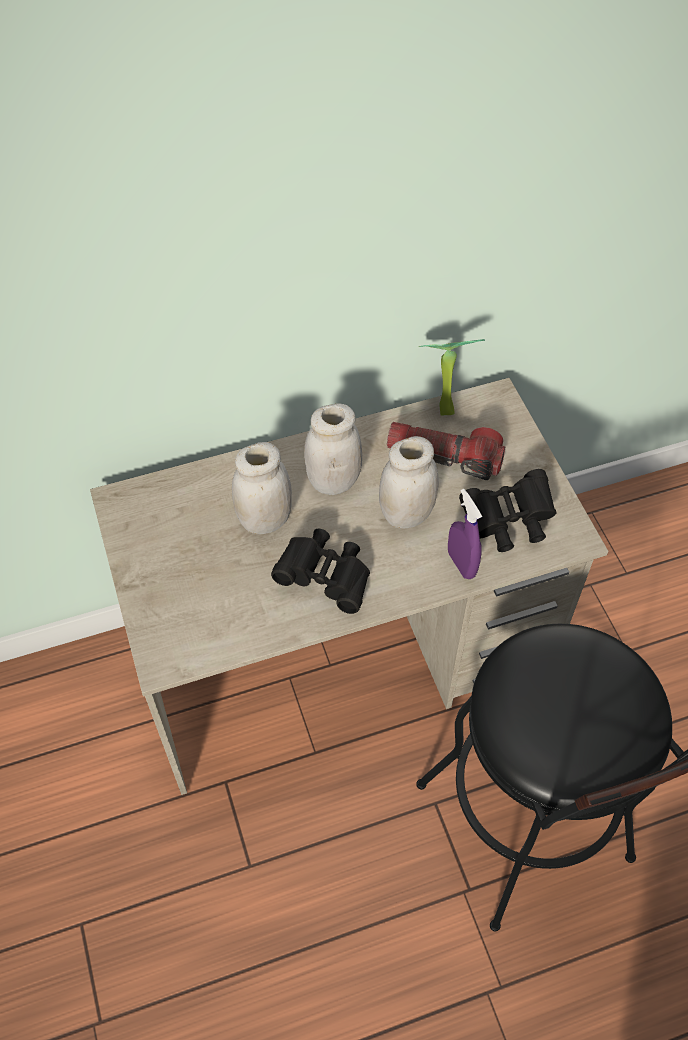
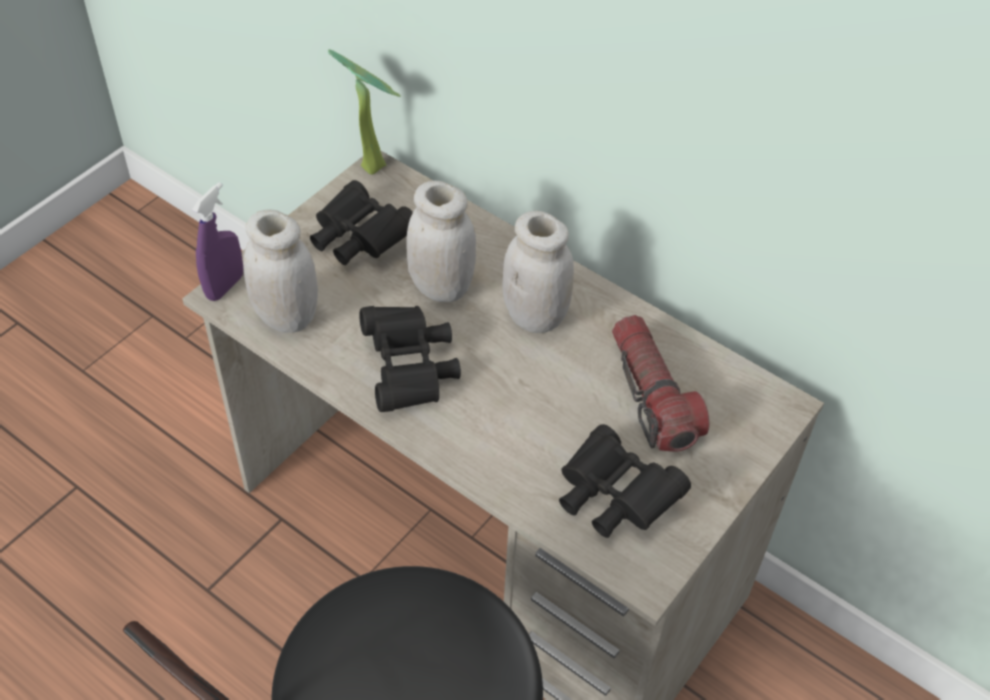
camera: 55 degrees right, 5 degrees down
(178, 546) = (359, 239): none -> black binoculars
(406, 514) = (544, 399): white jar -> white jar (286, 316)
(442, 407) = (718, 360): potted plant -> potted plant (373, 163)
(461, 564) = (519, 479): purple spray bottle -> purple spray bottle (225, 286)

